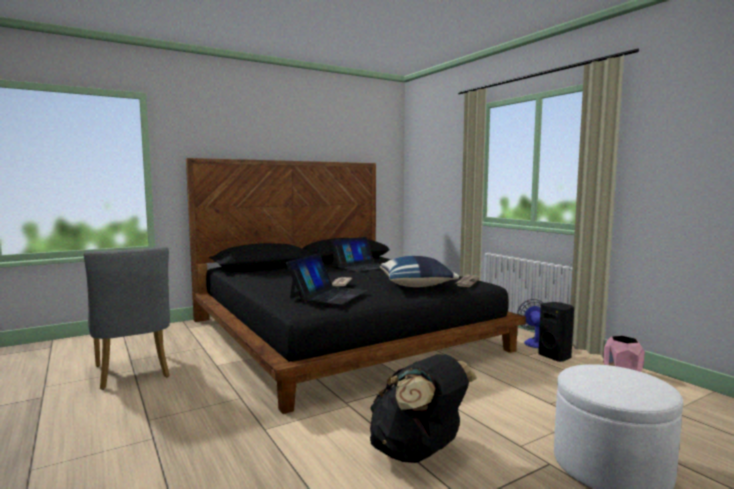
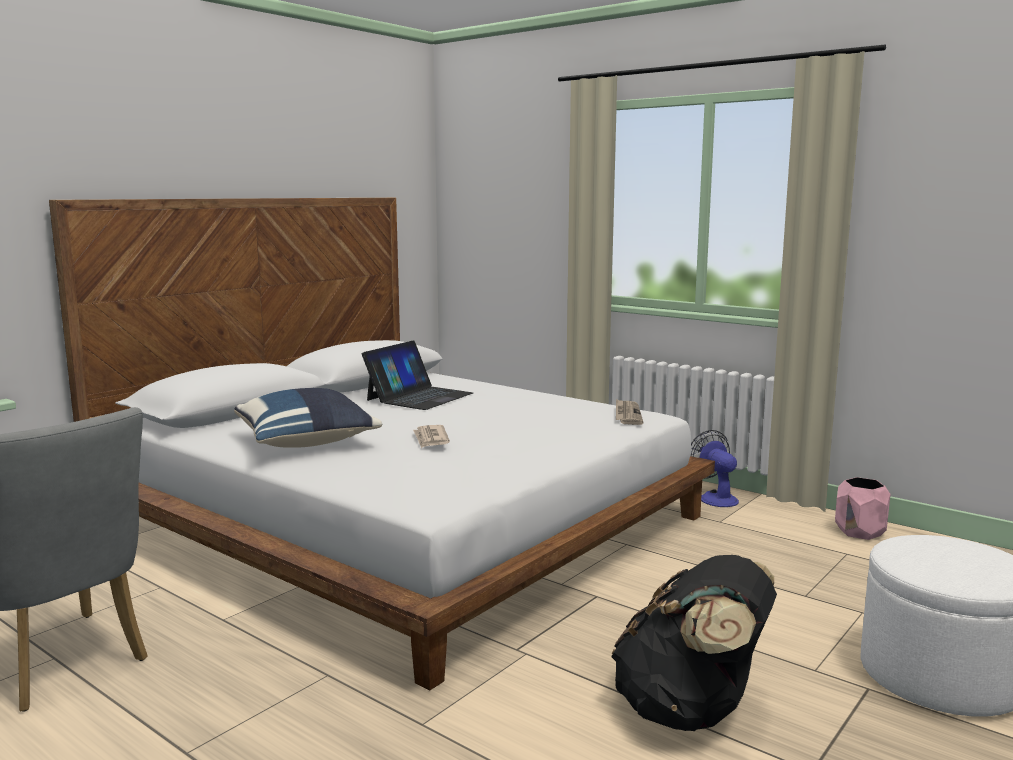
camera: 20 degrees left, 5 degrees up
(328, 295) = (442, 465): laptop -> none
(342, 334) = (406, 523): black bed -> white bed
(416, 286) = (557, 430): blue pillow -> blue pillow (307, 443)
(555, 356) = (759, 518): black speaker -> none

